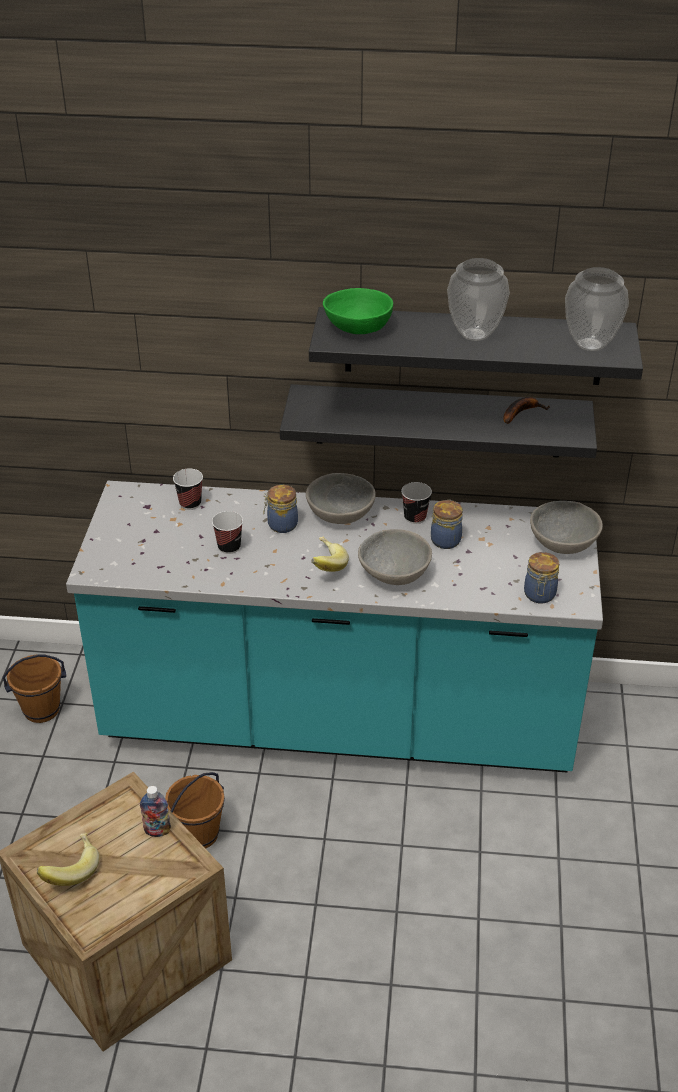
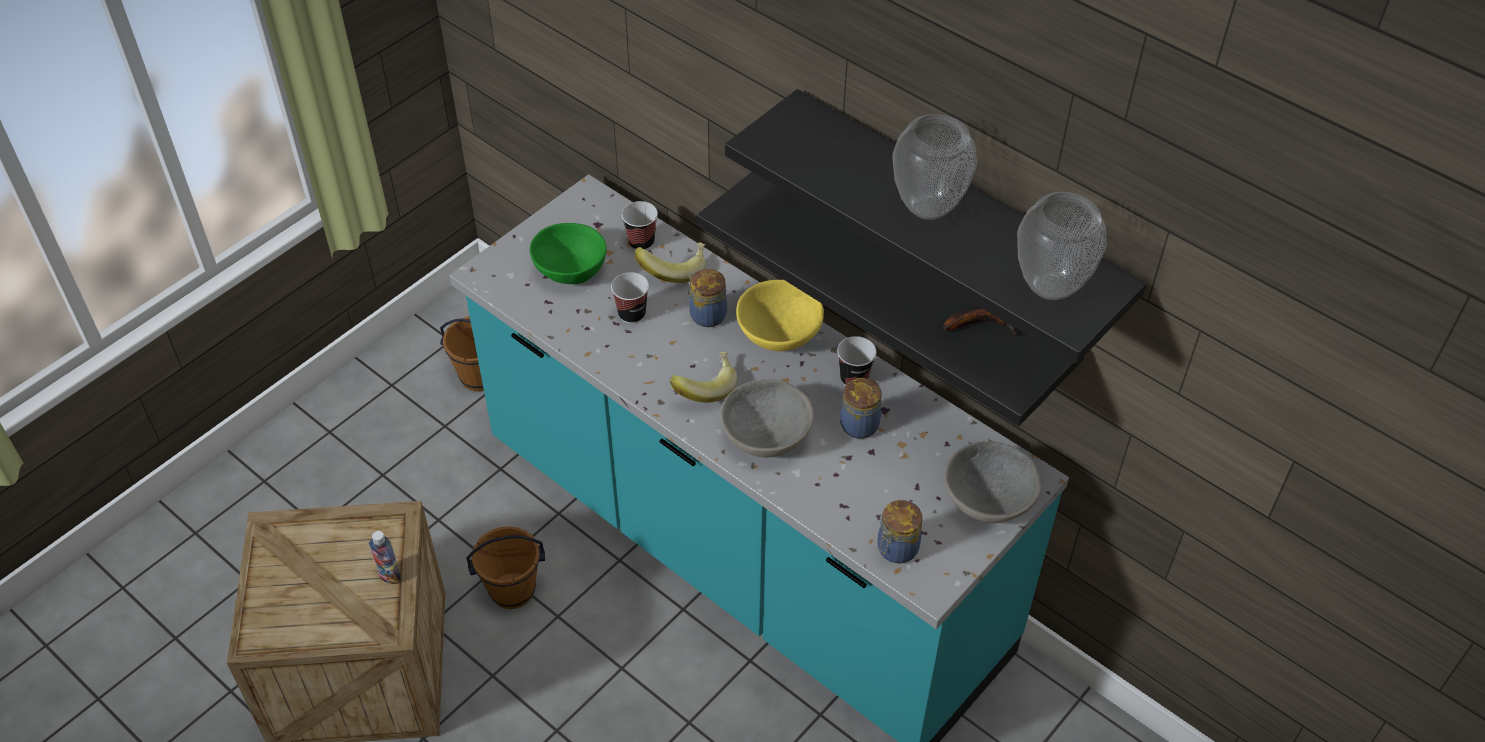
camera: 35 degrees right, 10 degrees up
(70, 869) = (289, 568): banana -> banana (673, 269)
(341, 514) = (780, 333): grey bowl -> yellow bowl
(359, 328) = (808, 138): green bowl -> green bowl (570, 271)

